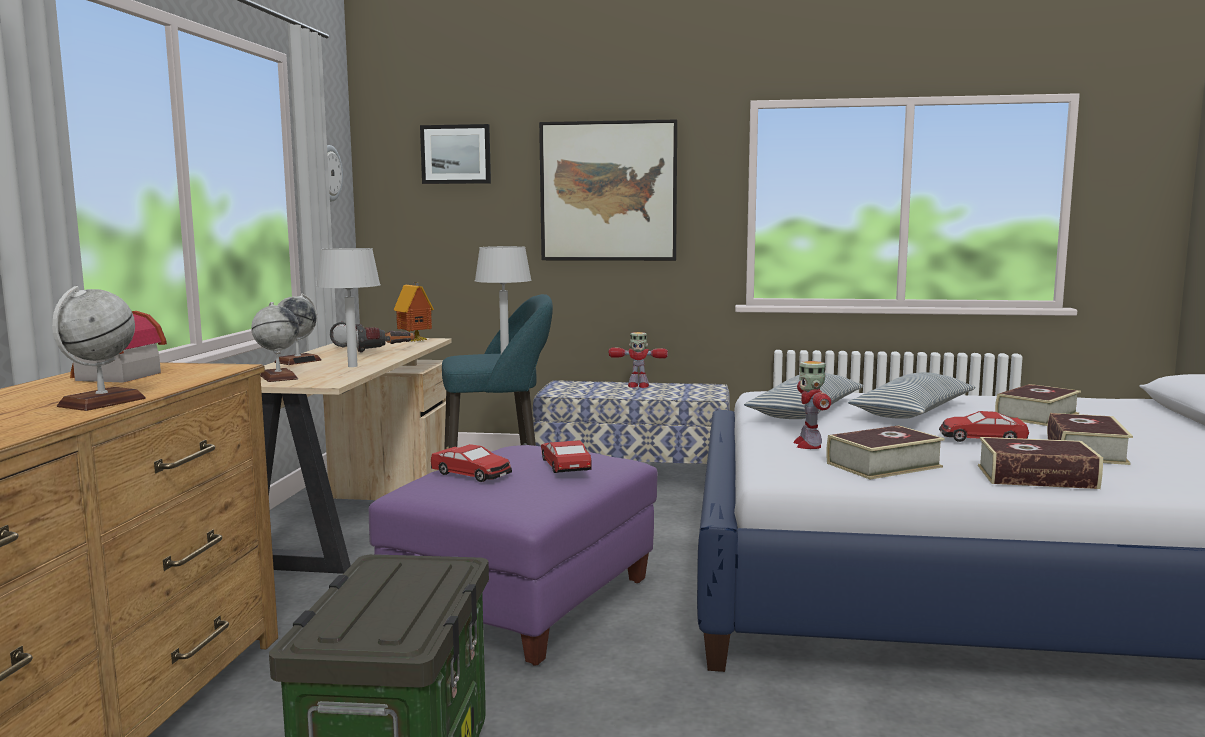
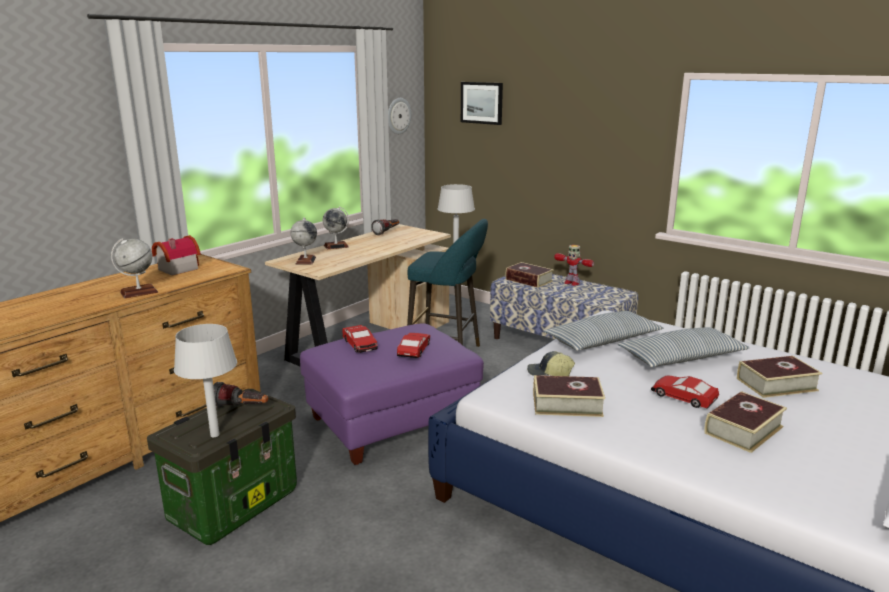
camera: 30 degrees right, 10 degrees up
(352, 366) = (354, 256): grey table lamp -> grey table lamp (214, 435)
(385, 351) = (394, 242): flashlight -> flashlight (241, 408)
(416, 341) = (425, 234): toy house -> none
(608, 191) = (575, 137): picture -> none
(808, 444) = (549, 373): toy robot -> cap
(1036, 477) = (652, 444): book -> book (529, 280)

